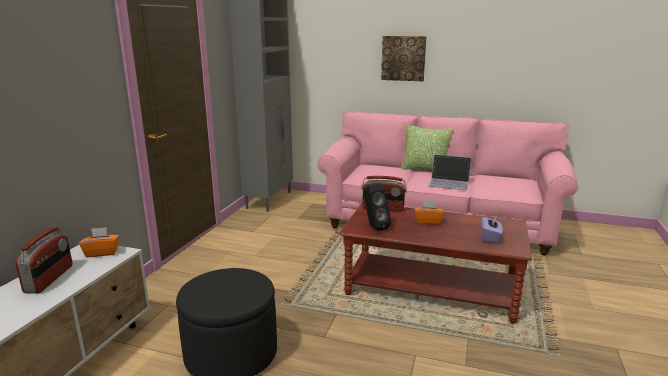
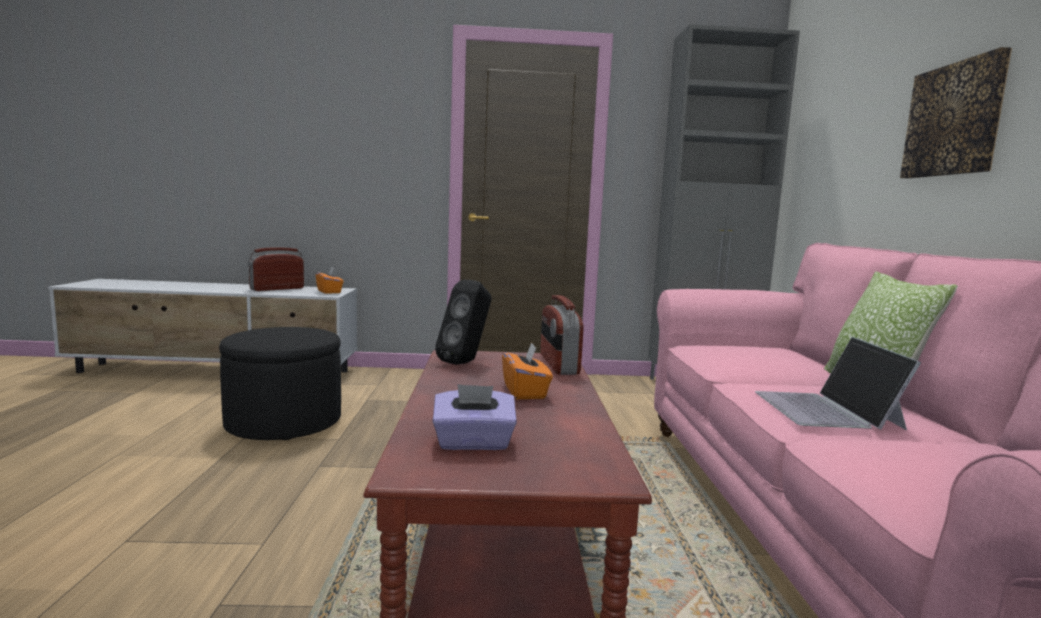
camera: 70 degrees right, 10 degrees down
(50, 279) = (277, 289): radio -> radio turned 150 degrees clockwise

